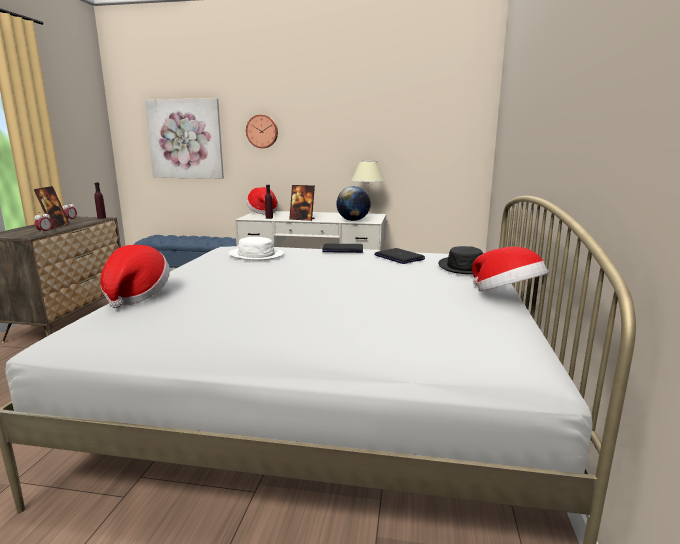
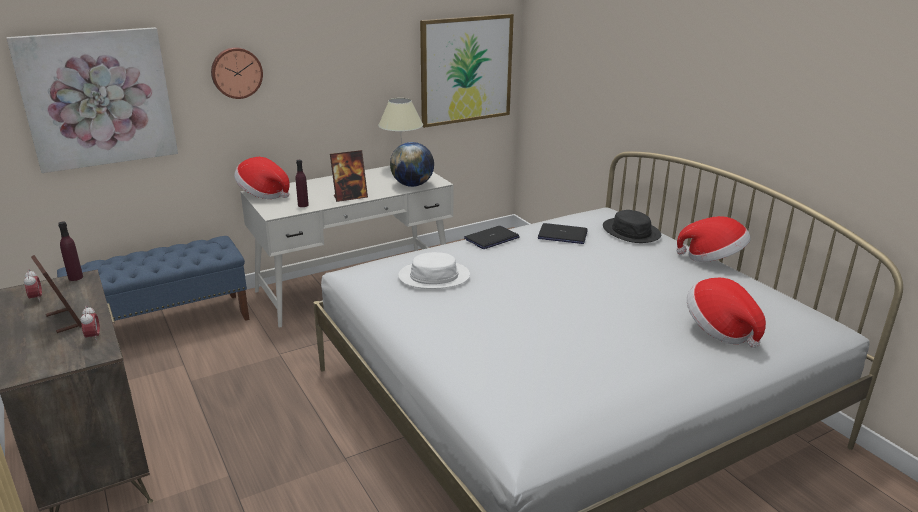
camera: 40 degrees left, 10 degrees up
(136, 296) = (473, 378): hat -> hat (719, 330)
(438, 147) = (466, 69): none -> picture

